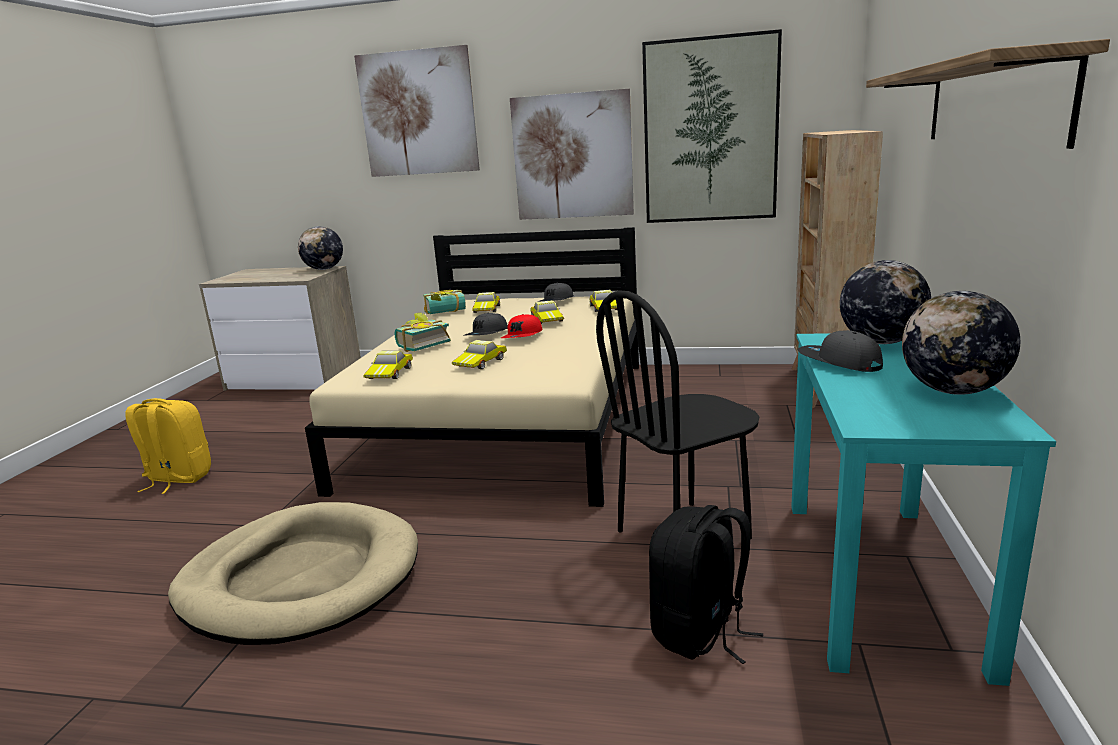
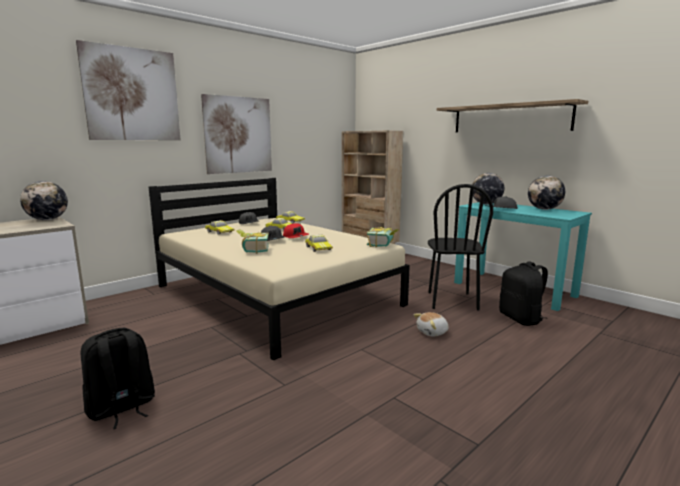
camera: 55 degrees left, 5 degrees down
(177, 479) = (121, 408): yellow backpack -> black backpack
(301, 579) = (377, 384): beige dog bed -> none
(391, 373) = (291, 261): toy car -> none
(446, 312) = (197, 237): book -> book (383, 244)
(513, 563) = (432, 332): none -> plush toy
(710, 131) = (303, 127): picture -> none

